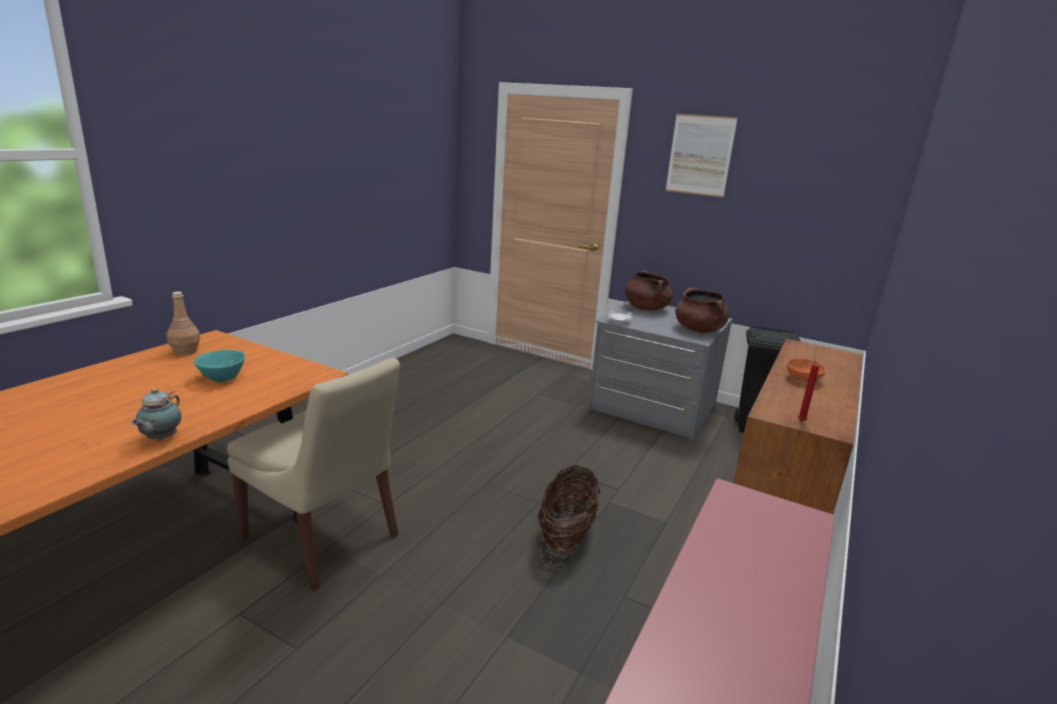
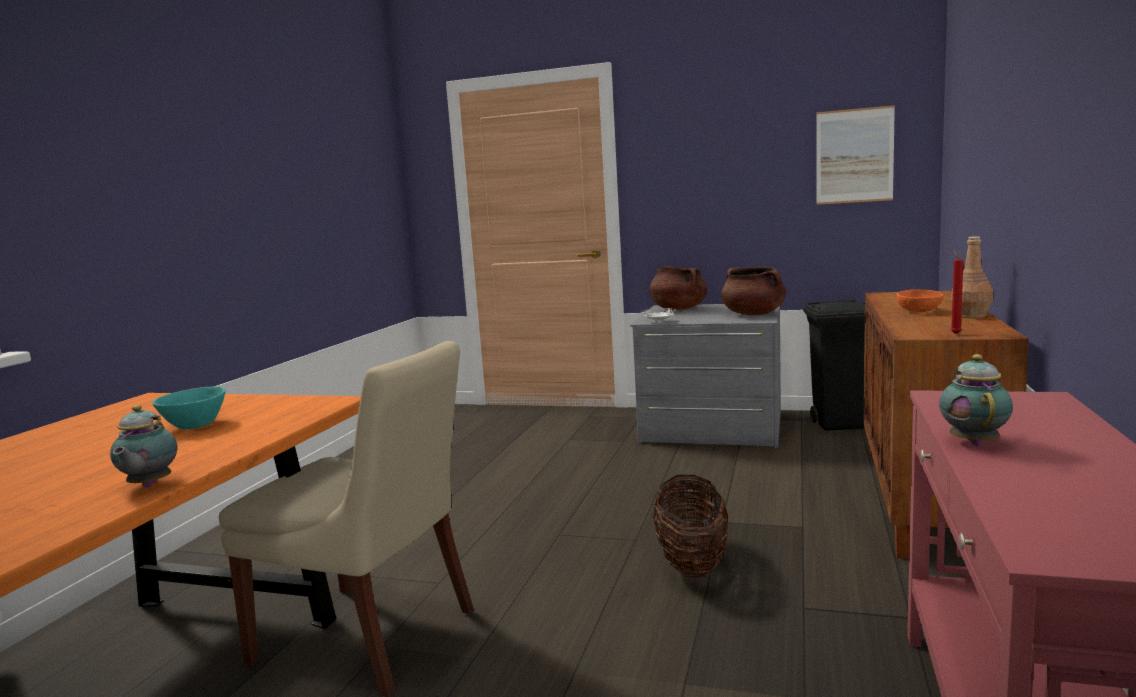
camera: 10 degrees left, 10 degrees down
(186, 352) = (120, 414): brown bottle -> brown bottle (971, 316)
(700, 155) = (704, 123): picture -> picture (854, 156)
(705, 557) = (973, 442): none -> teapot

